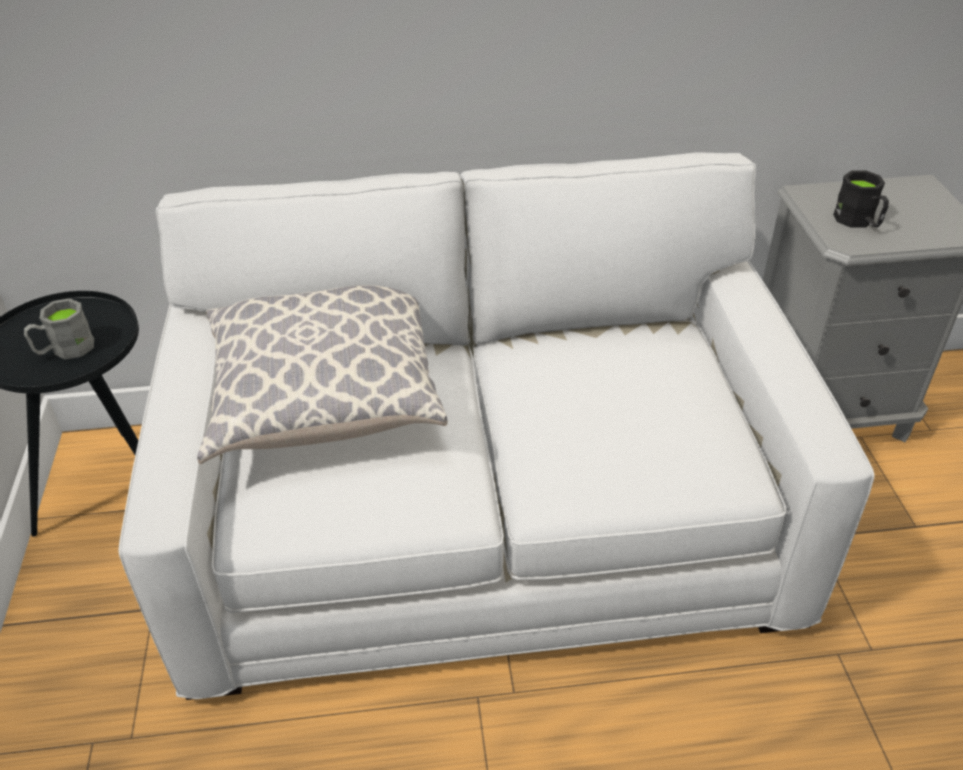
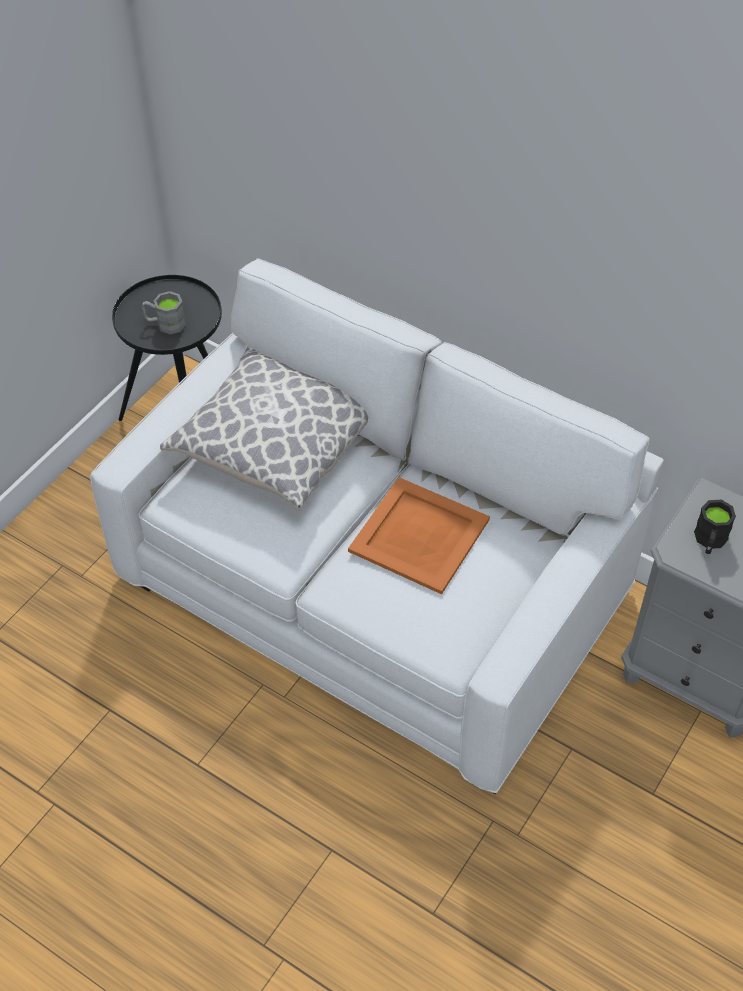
camera: 40 degrees right, 10 degrees up
(574, 389) = (420, 535): none -> orange tray

